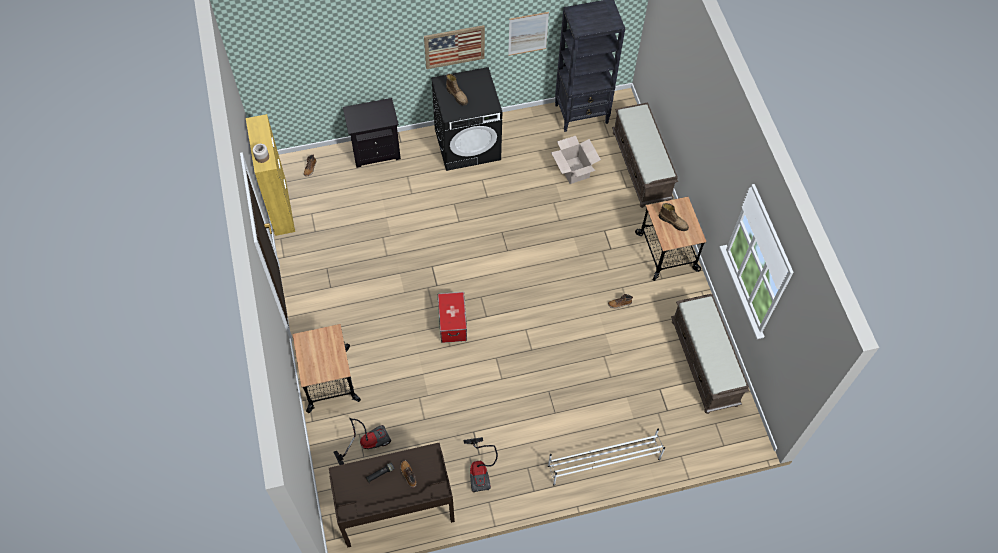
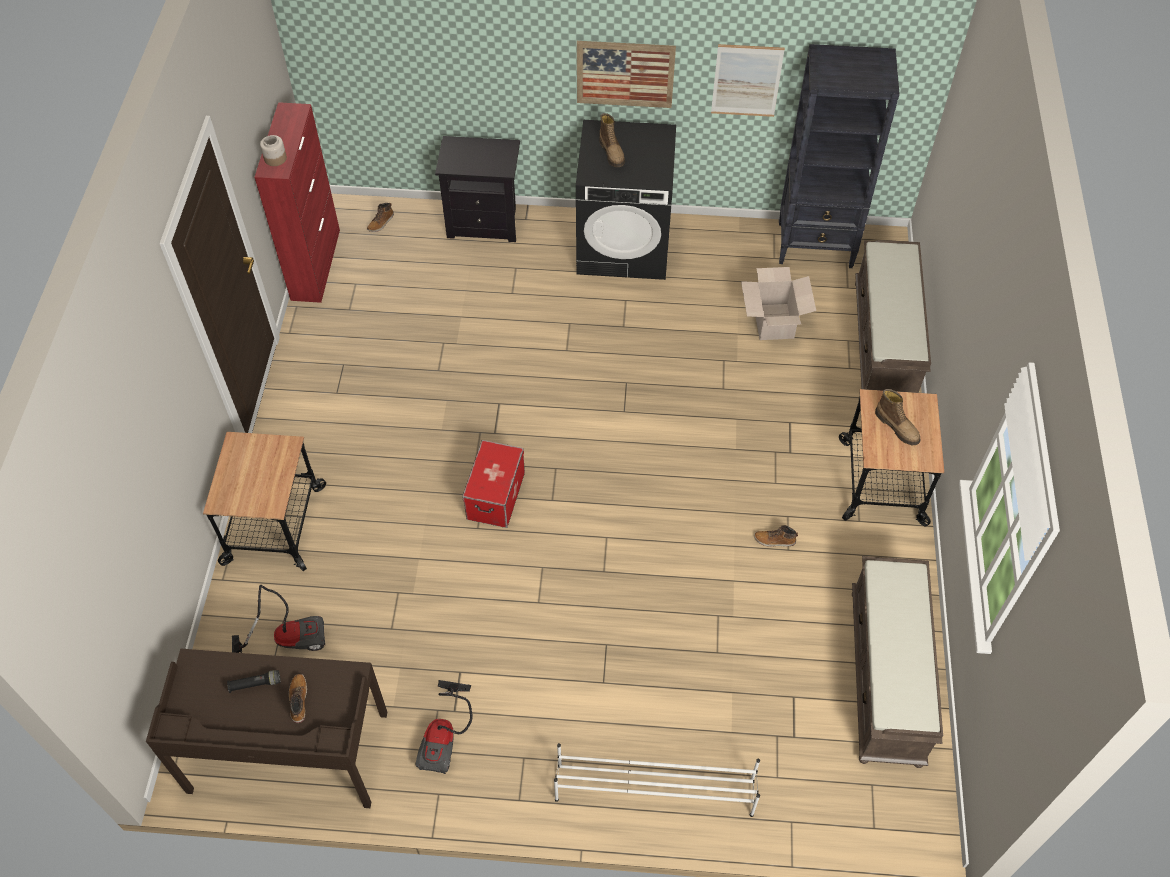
camera: 20 degrees right, 5 degrees down
(280, 207) = (316, 264): yellow cabinet -> red cabinet

